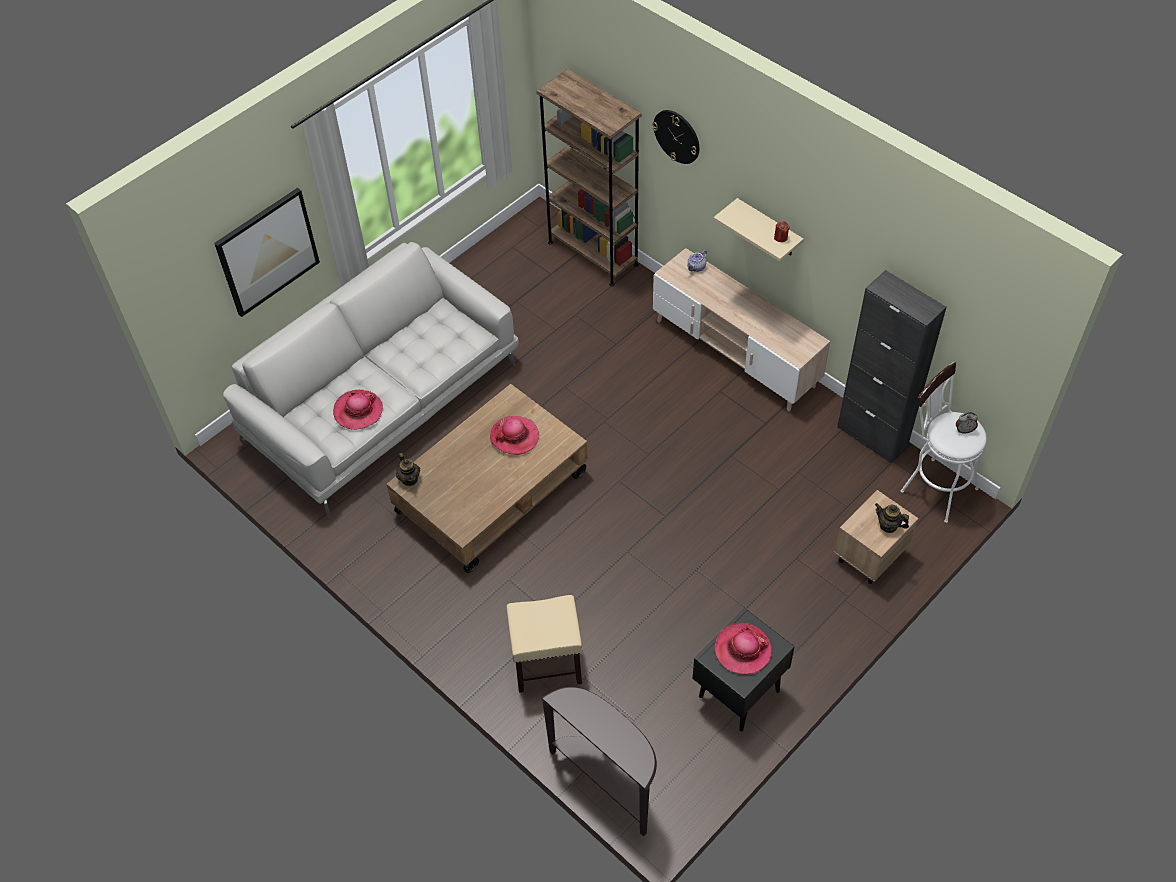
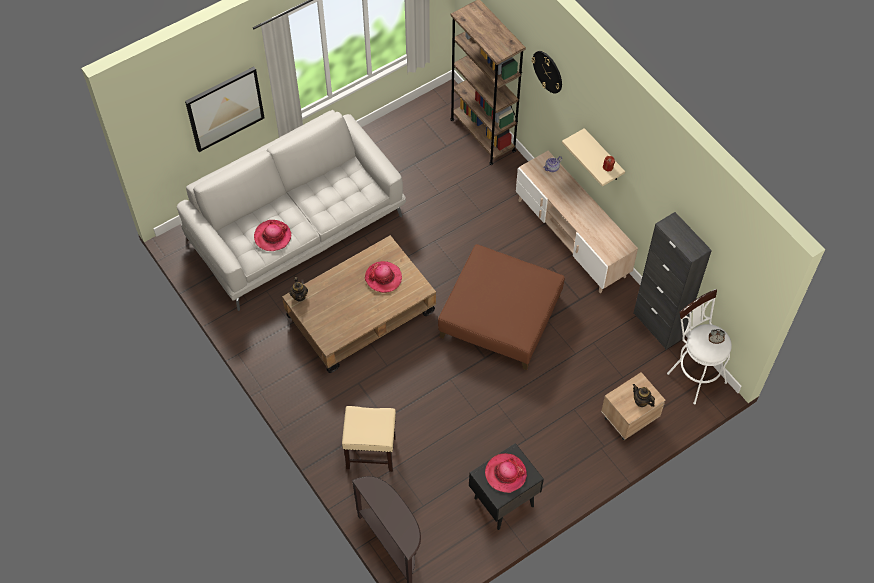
camera: 10 degrees right, 5 degrees up
(672, 462) = (500, 317): none -> brown ottoman

